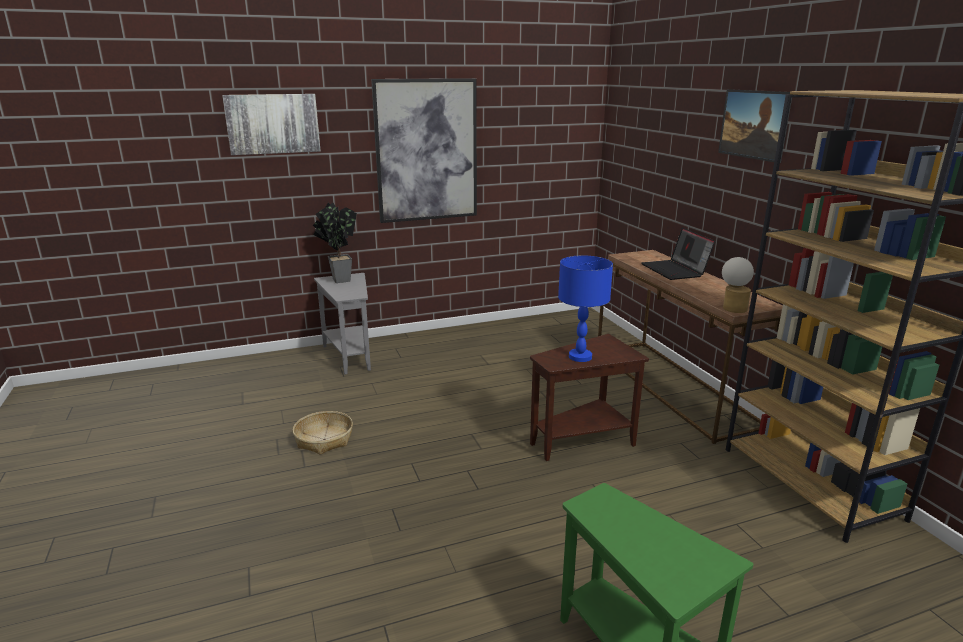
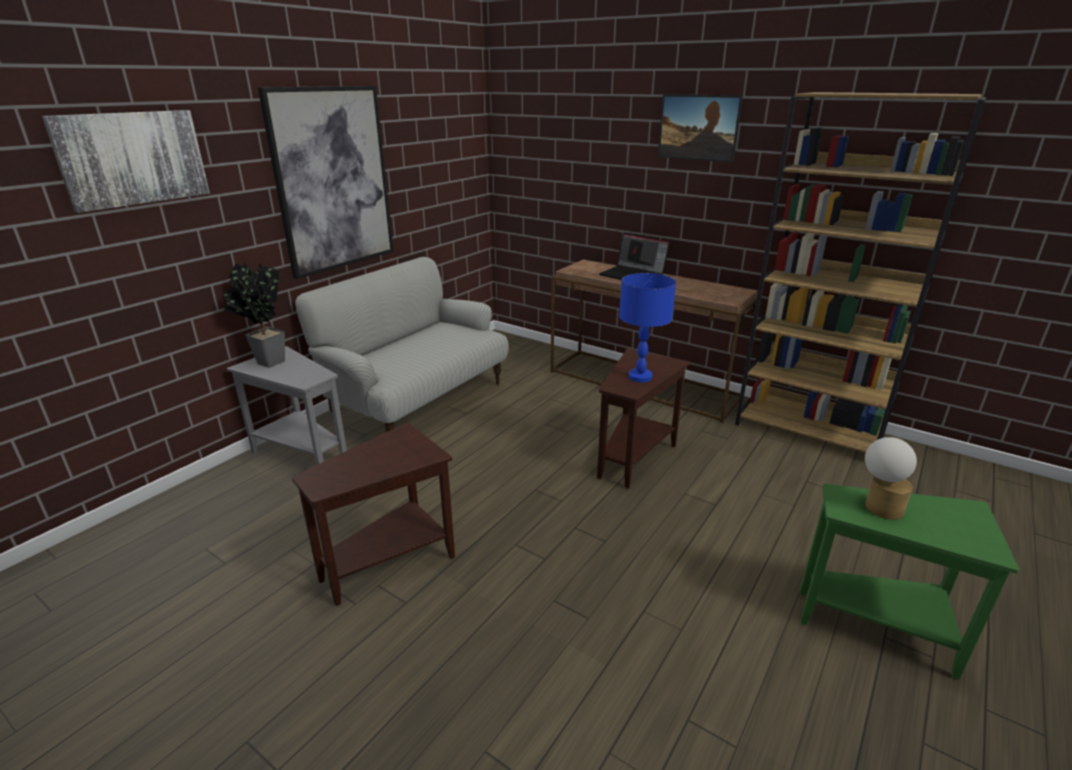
camera: 35 degrees left, 5 degrees up
(324, 439) = (390, 561): basket -> brown side table
(462, 345) = (418, 401): none -> sofa
(733, 307) = (725, 299): table lamp -> table lamp (878, 506)

